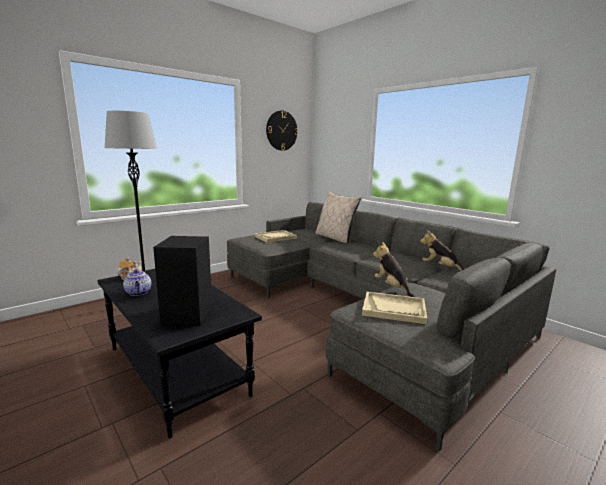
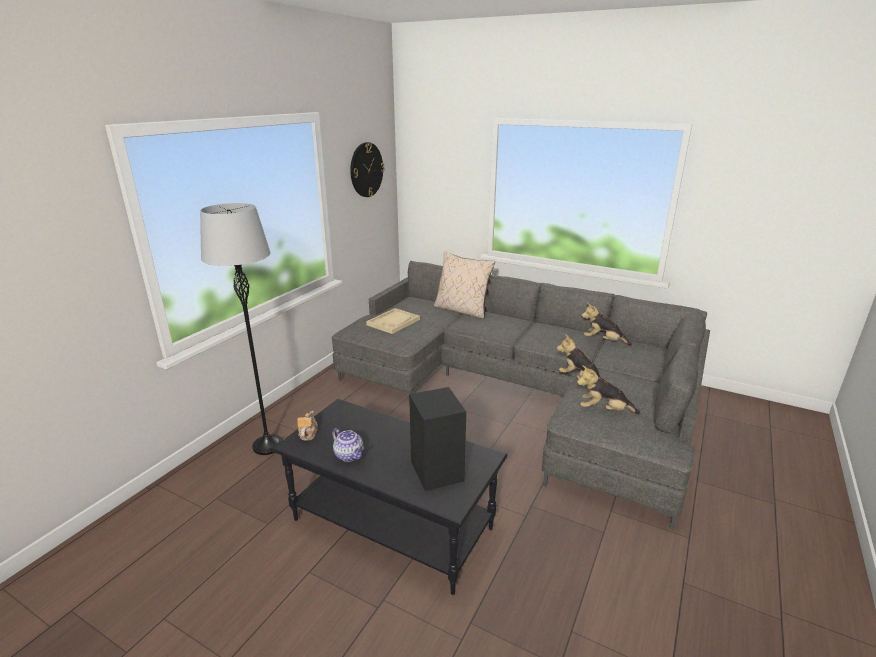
camera: 20 degrees left, 10 degrees up
(394, 309) = (604, 410): beige tray -> plush toy

